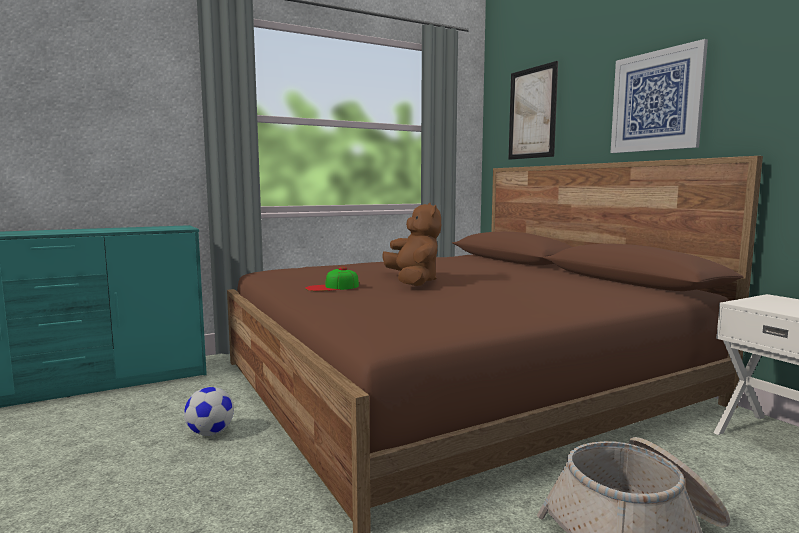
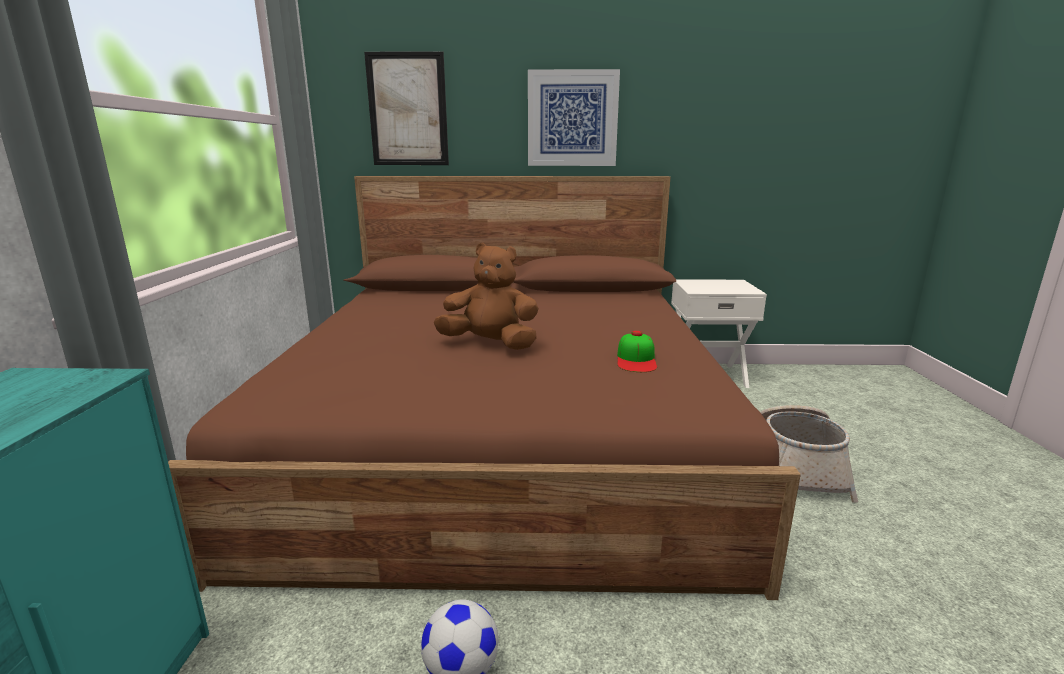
camera: 60 degrees left, 10 degrees up
(332, 287) = (468, 384): cap -> cap (636, 359)

